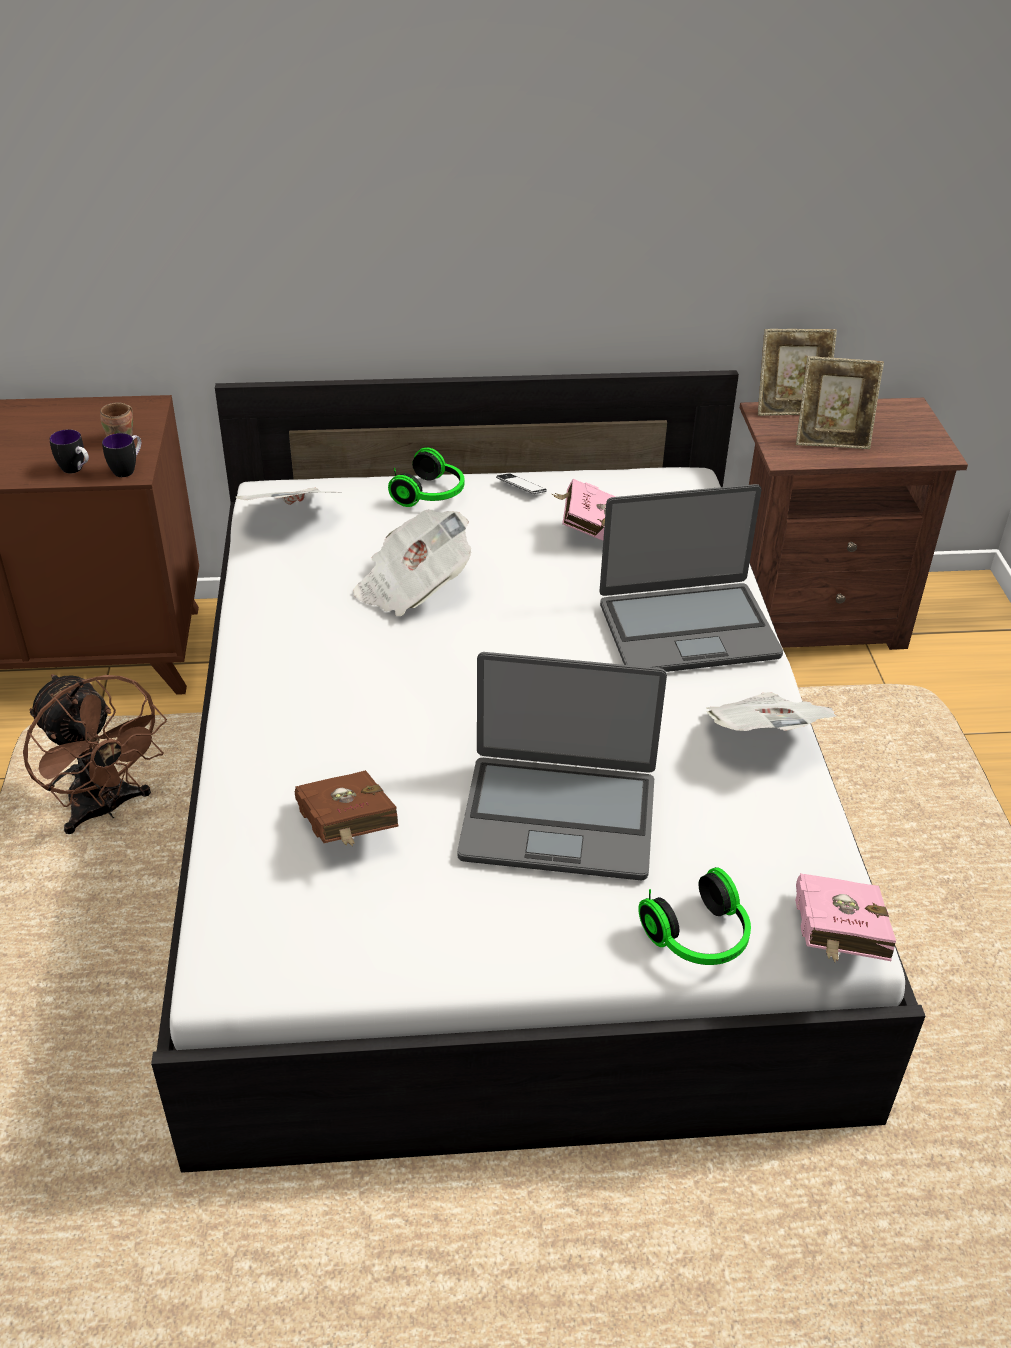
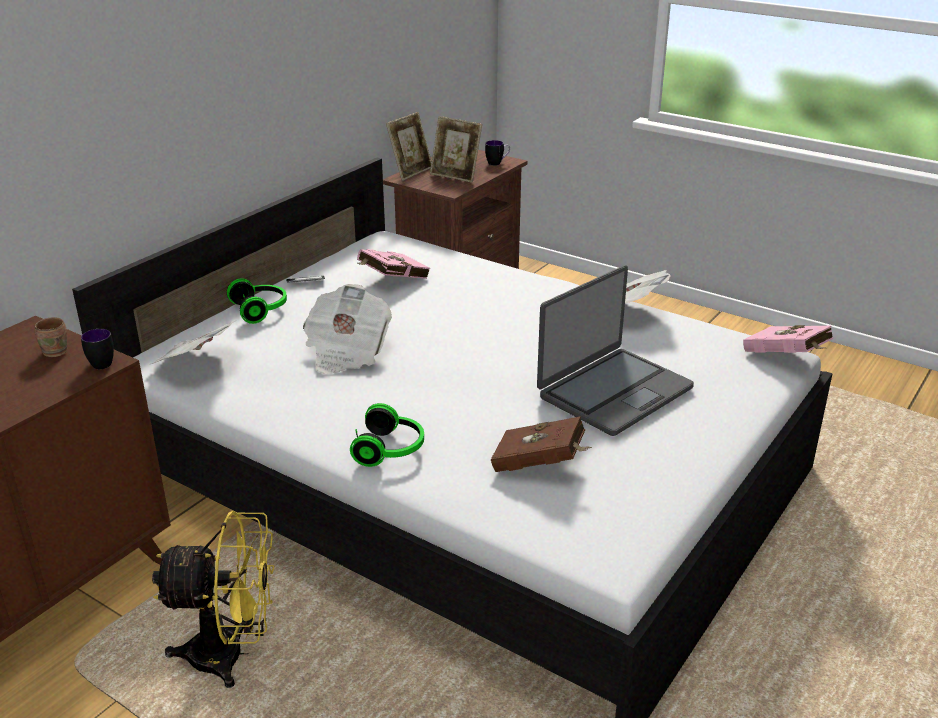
camera: 50 degrees left, 10 degrees down
(76, 470) = (60, 382): mug -> mug (497, 163)
(105, 809) = (231, 655): brown fan -> yellow fan
(687, 629) = (511, 293): laptop -> none
(699, 938) = (749, 391): headphones -> headphones (391, 450)
(831, 440) = (455, 176): picture frame -> picture frame turned 75 degrees clockwise

